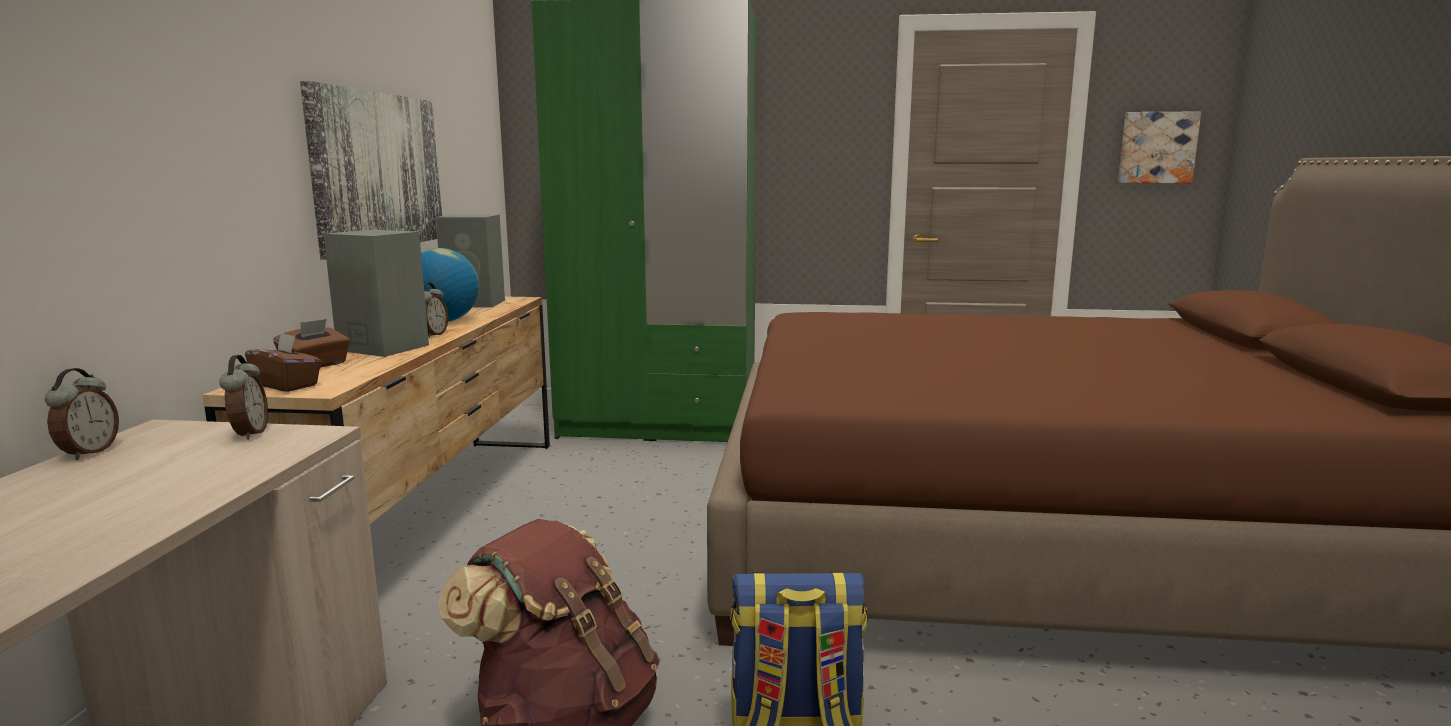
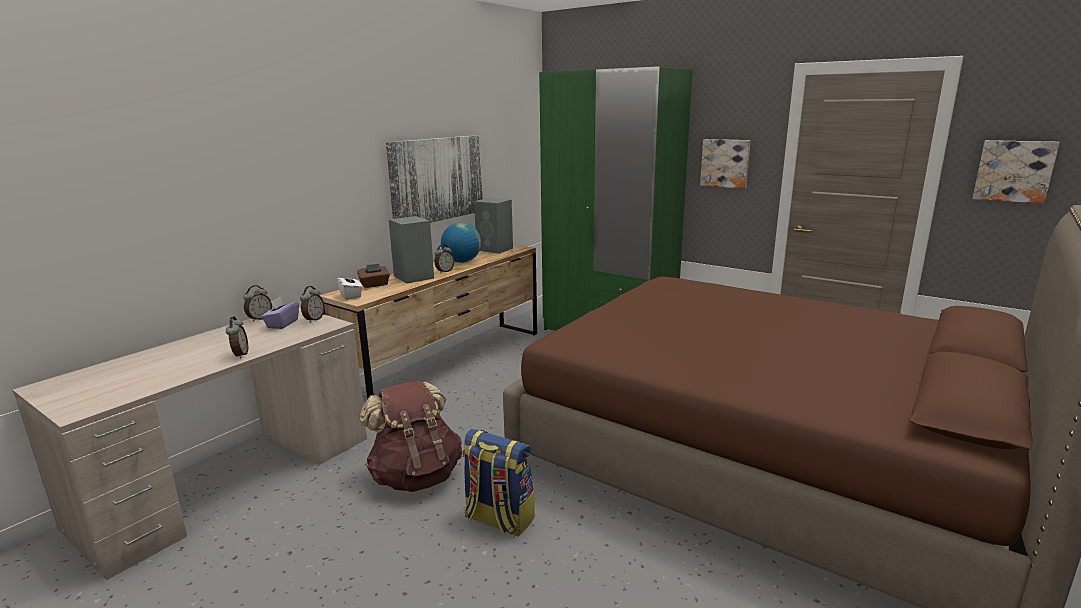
camera: 30 degrees right, 5 degrees up
(135, 525) = (240, 355): none -> alarm clock
(173, 452) = (282, 324): none -> purple tissue box
(287, 385) = (351, 295): brown tissue box -> white tissue box
(811, 154) = (725, 163): none -> picture

